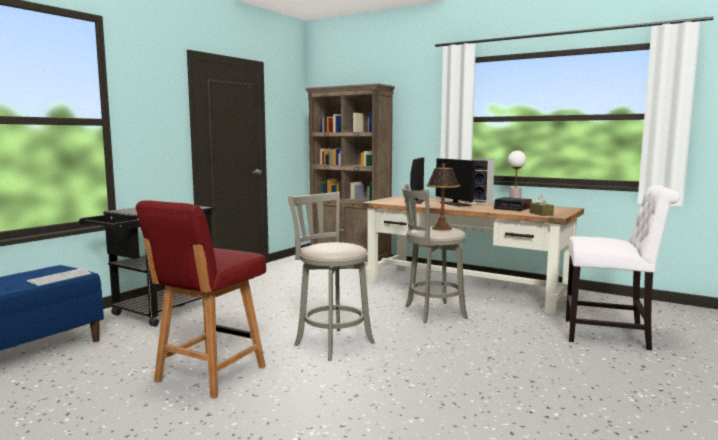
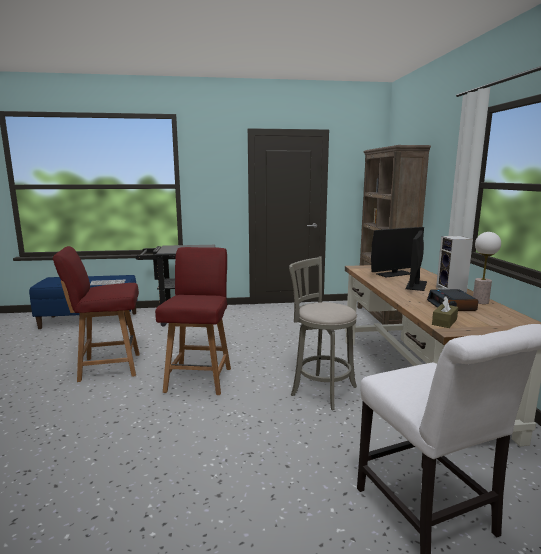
camera: 50 degrees right, 5 degrees up
(331, 342) = (199, 378): grey stool -> red chair
(442, 228) = (330, 309): table lamp -> none

